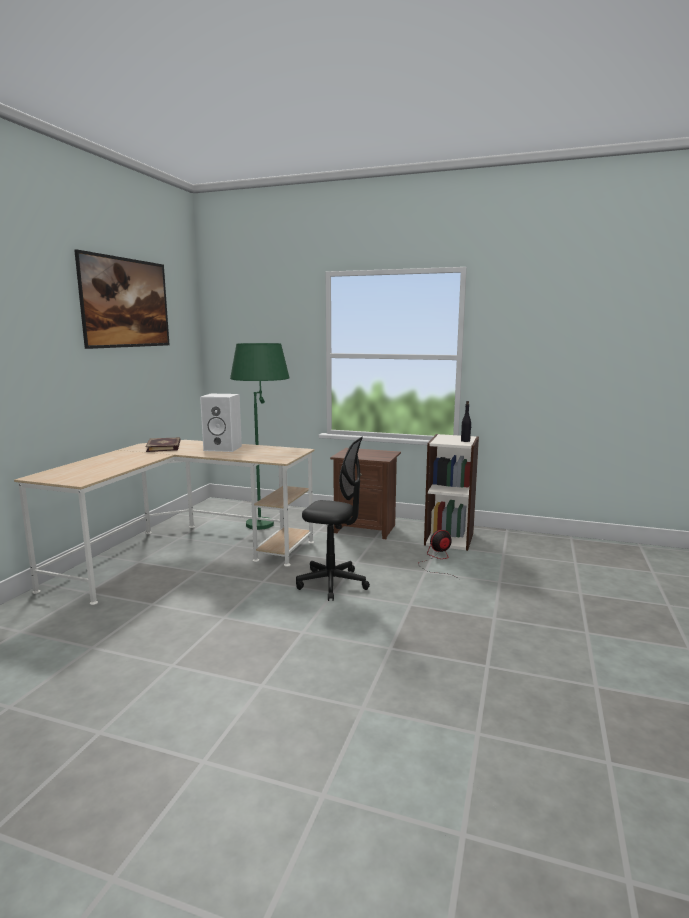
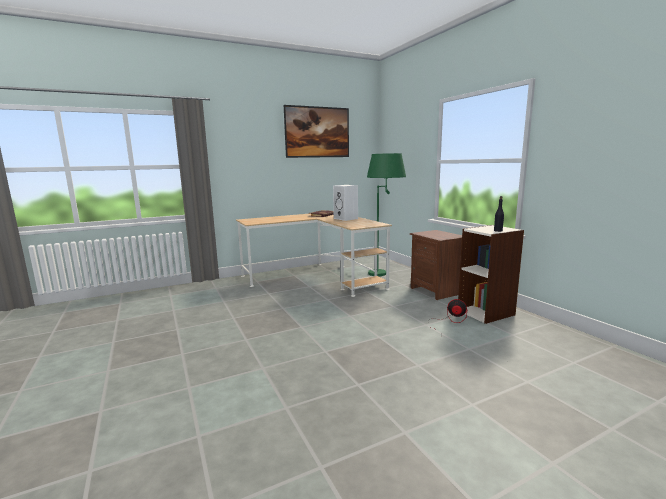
camera: 45 degrees right, 0 degrees up
(332, 584) = (357, 312): black office chair -> none

